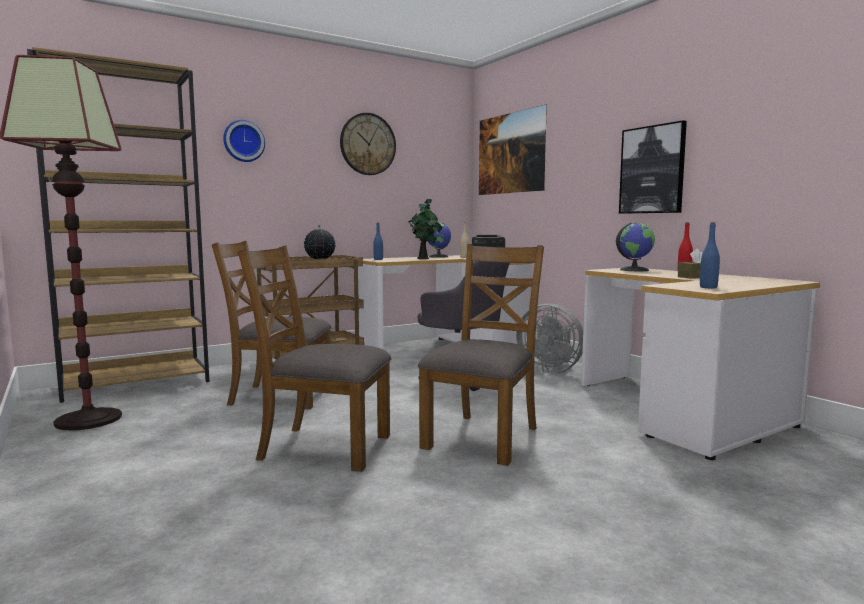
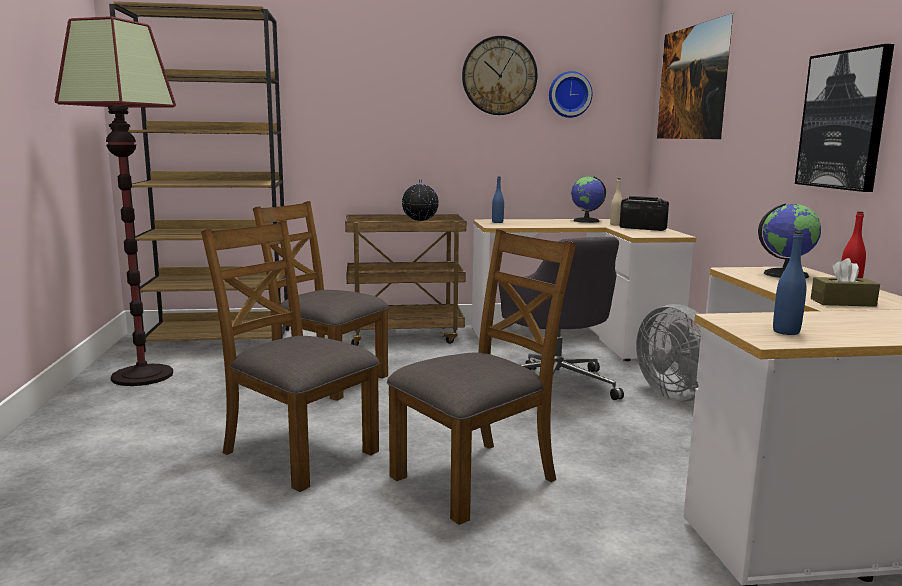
camera: 25 degrees right, 5 degrees up
(243, 141) = (344, 80): wall clock -> wall clock (569, 94)
(424, 258) = (557, 224): potted plant -> none

